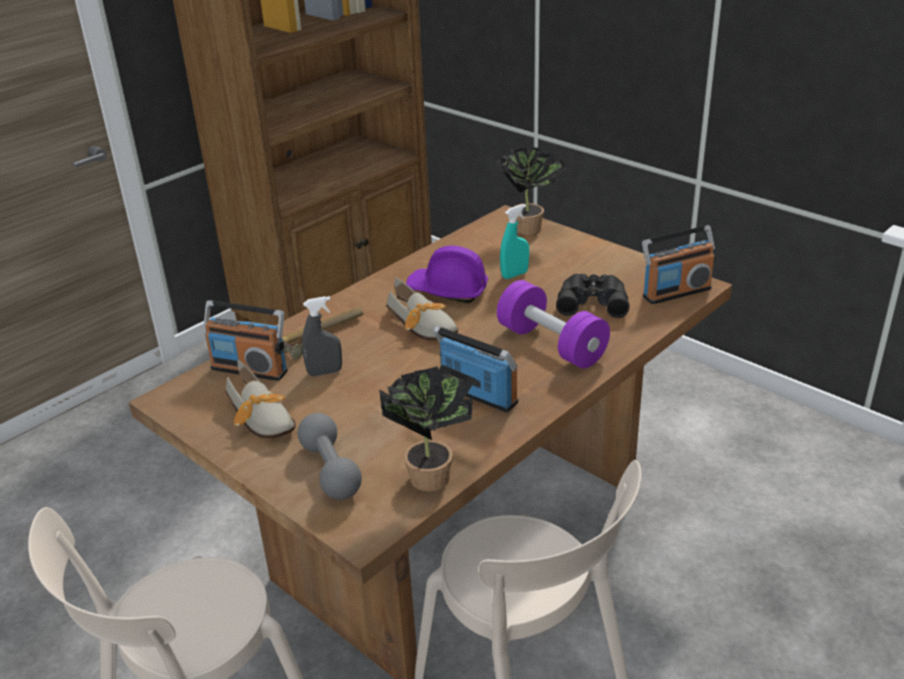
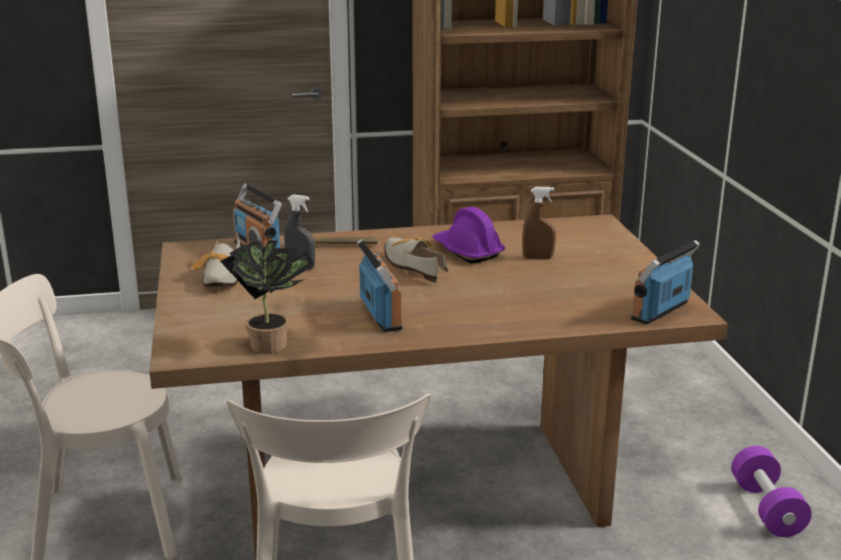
camera: 35 degrees right, 10 degrees down
(330, 470) = (216, 317): grey dumbbell -> none
(424, 326) = (413, 265): shoe -> shoe turned 150 degrees clockwise
(514, 275) = (538, 258): turquoise spray bottle -> brown spray bottle
(531, 227) = (606, 234): potted plant -> none
(551, 344) = (489, 307): purple dumbbell -> purple dumbbell (766, 509)
(592, 300) = (574, 293): black binoculars -> none
(676, 292) = (660, 311): radio -> radio turned 120 degrees clockwise

